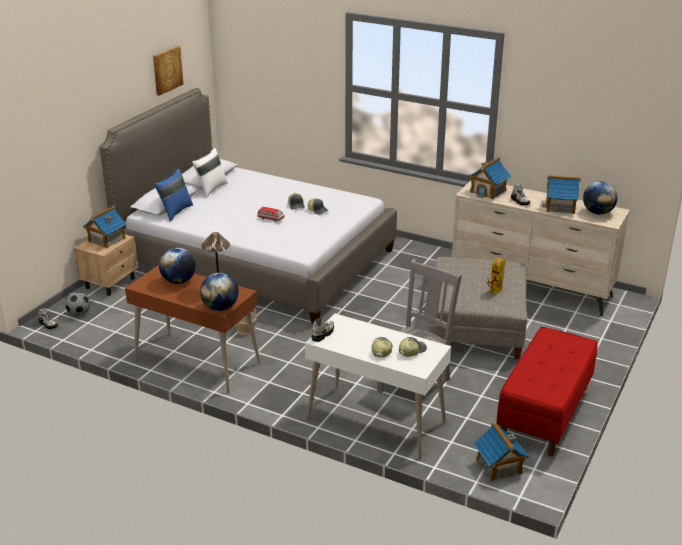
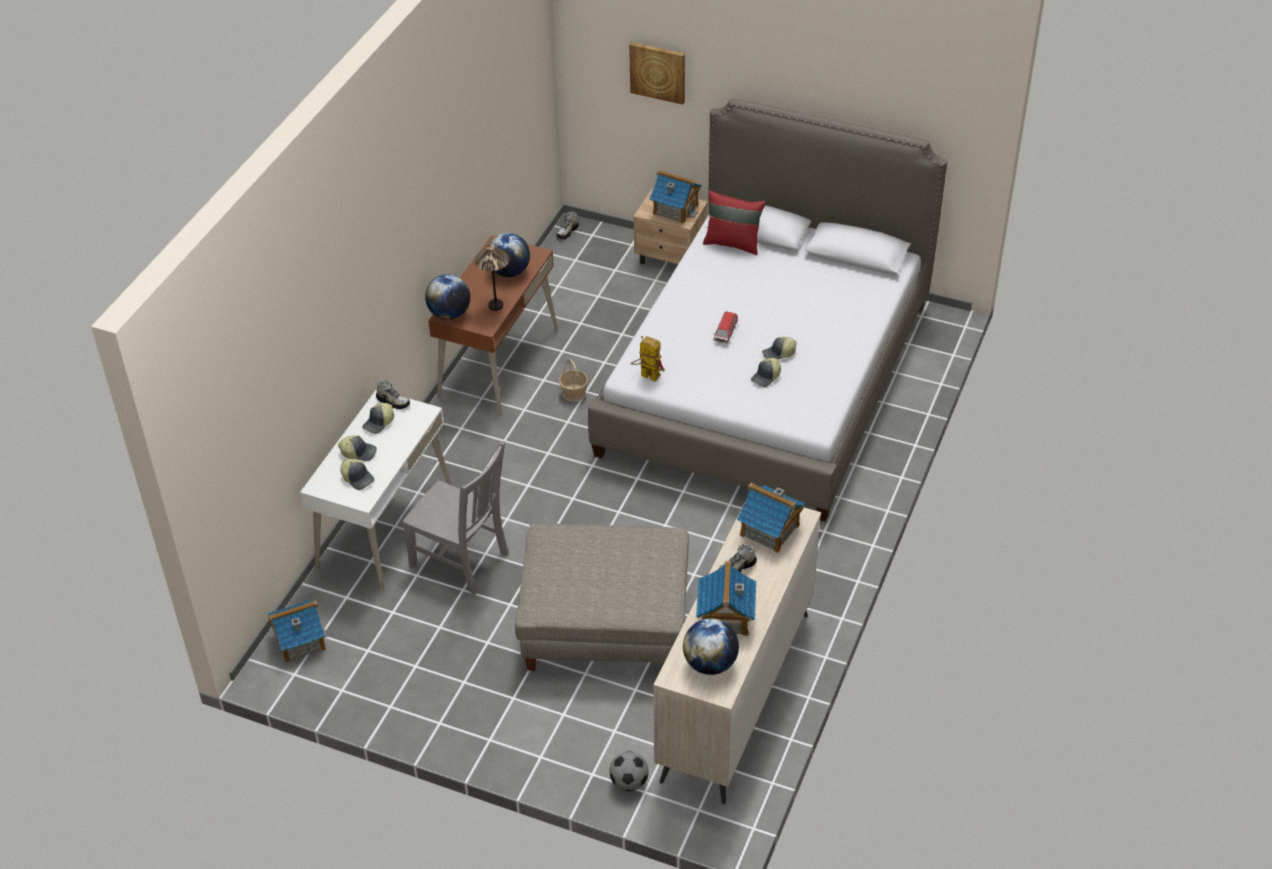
camera: 85 degrees right, 15 degrees up
(79, 314) = (594, 249): football -> football (629, 782)
(167, 70) = (882, 89): picture -> picture (658, 72)
(175, 211) = (733, 243): blue pillow -> red pillow
(211, 189) = (815, 263): white pillow -> none
(347, 341) = (379, 423): none -> cap
(495, 292) = (570, 587): toy robot -> toy robot (646, 375)
(545, 413) = (402, 691): red bench -> none

